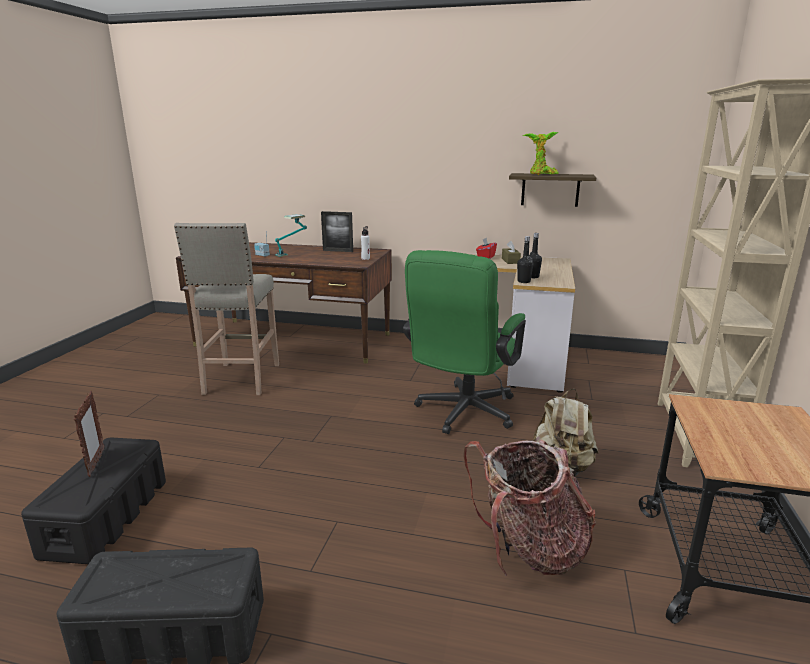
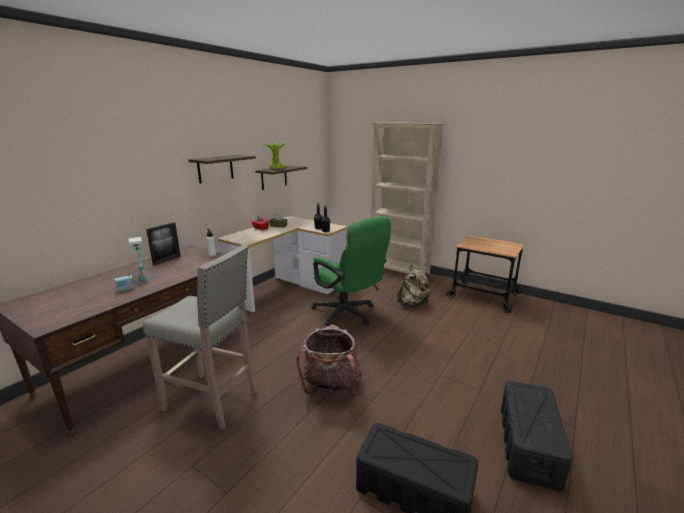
camera: 70 degrees left, 0 degrees up
(96, 463) = (404, 458): picture frame -> none
(442, 162) = (215, 169): none -> shelf
(528, 550) = (469, 327): backpack -> backpack (331, 386)

